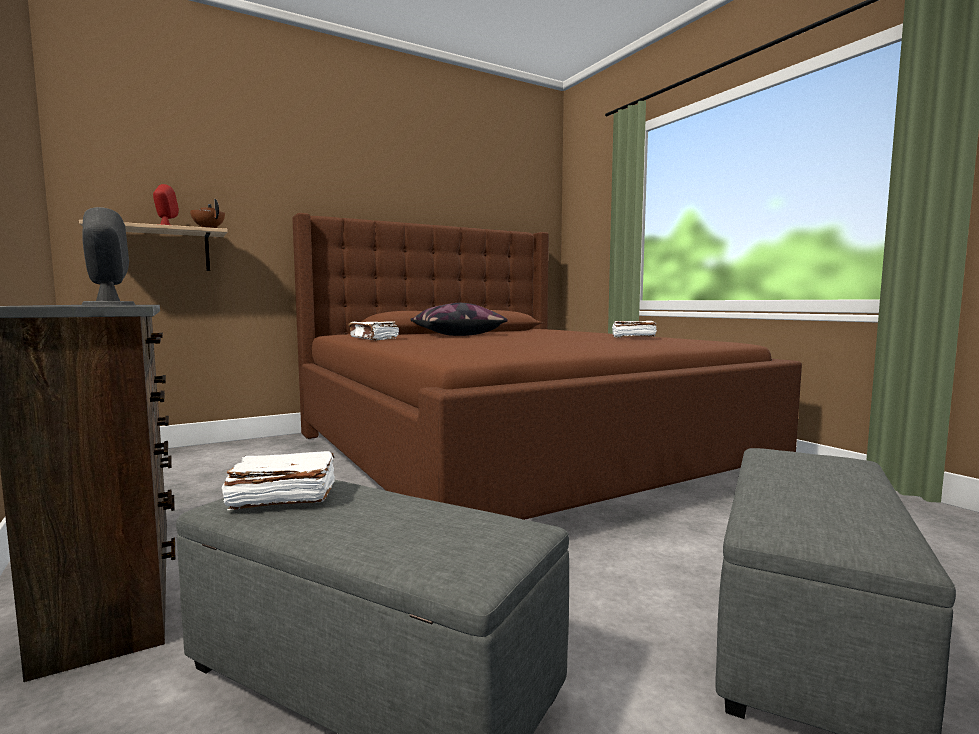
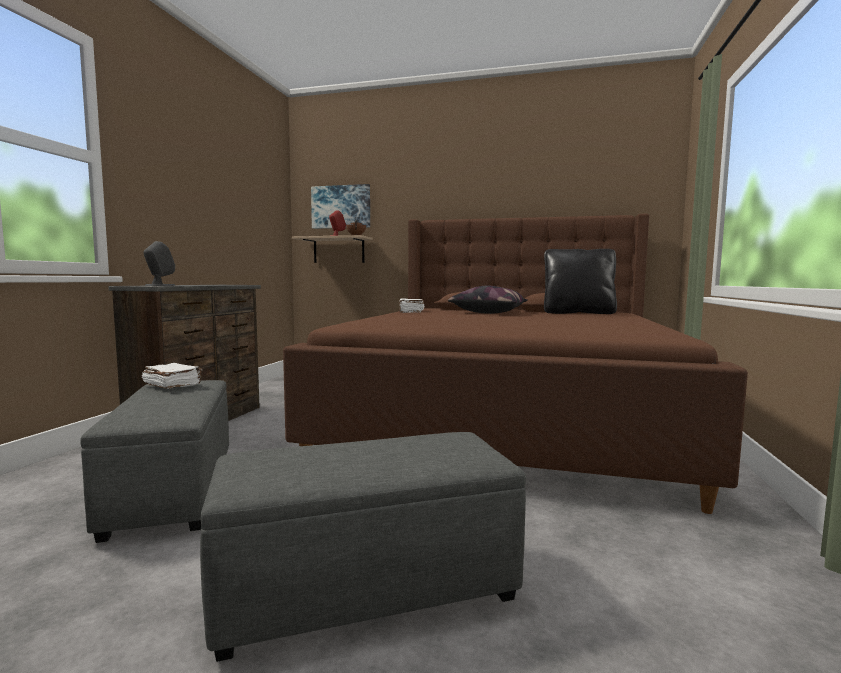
camera: 45 degrees right, 0 degrees up
(160, 179) = (341, 207): none -> picture
(523, 331) = (578, 313): none -> black pillow
(632, 337) = (611, 324): white book -> none

